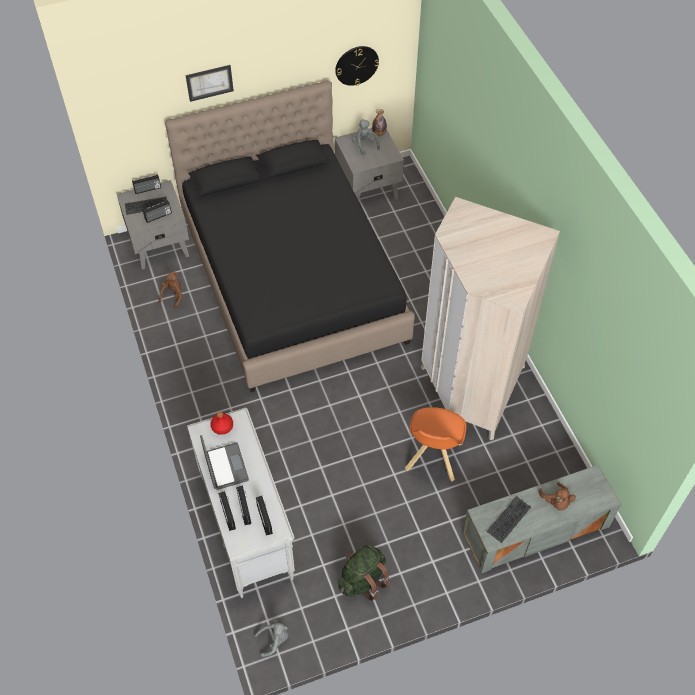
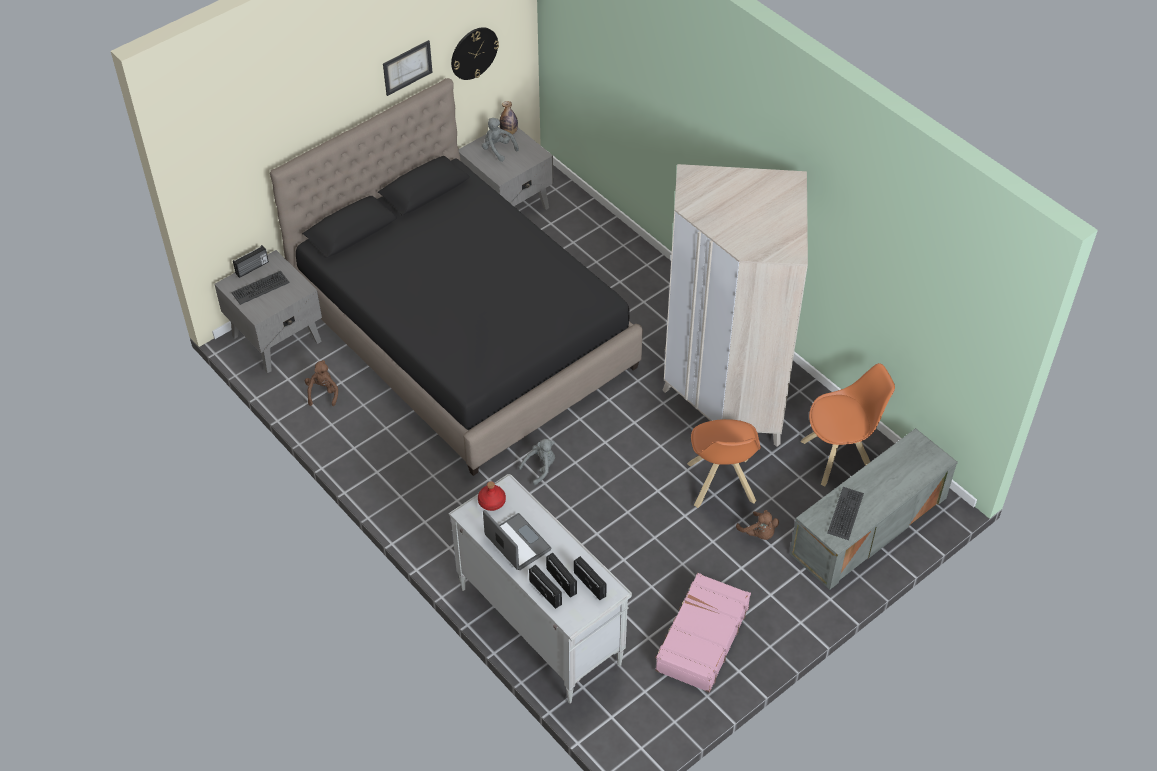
camera: 20 degrees left, 5 degrees down
(158, 216) = (282, 296): radio -> none
(209, 82) = (314, 112): picture -> picture (407, 67)
(274, 640) = (630, 735): grey plush toy -> grey plush toy (540, 468)
(363, 580) = (701, 639): green backpack -> pink suitcase
(537, 464) = (839, 456): none -> orange chair
(556, 502) = (888, 480): brown plush toy -> brown plush toy (759, 533)

